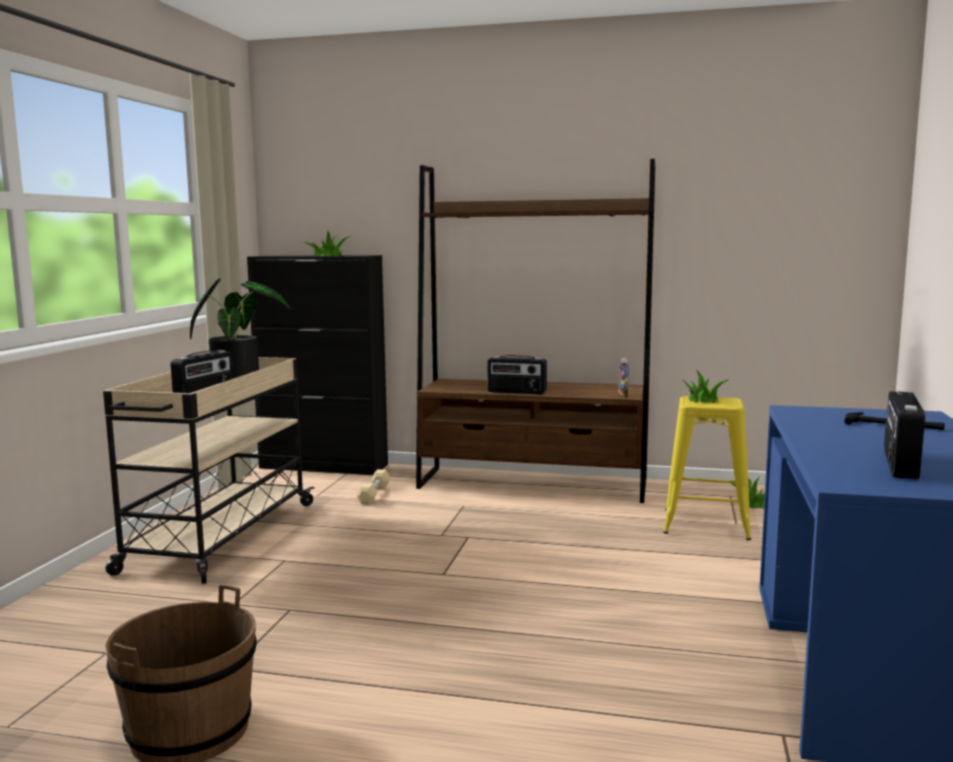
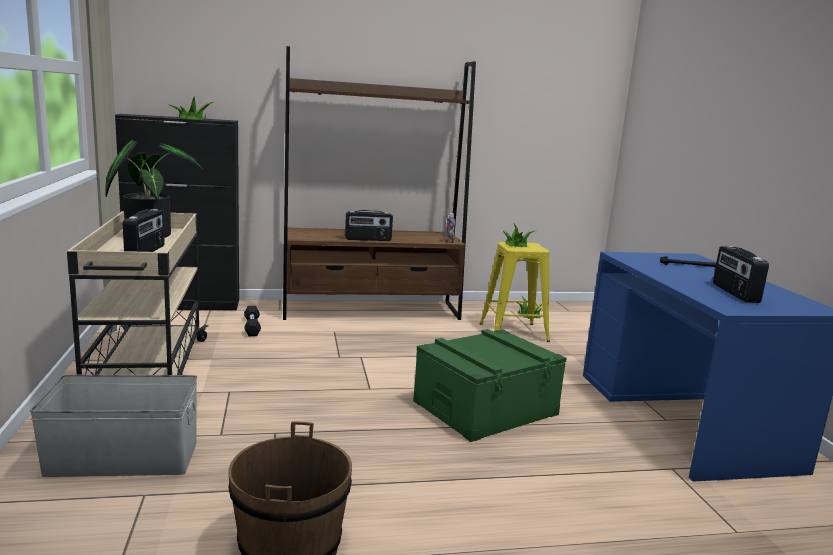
camera: 25 degrees left, 5 degrees up
(121, 614) = (123, 458): none -> grey storage box
(374, 494) = (252, 327): beige dumbbell -> black dumbbell
(571, 614) = (485, 407): none -> green storage box

